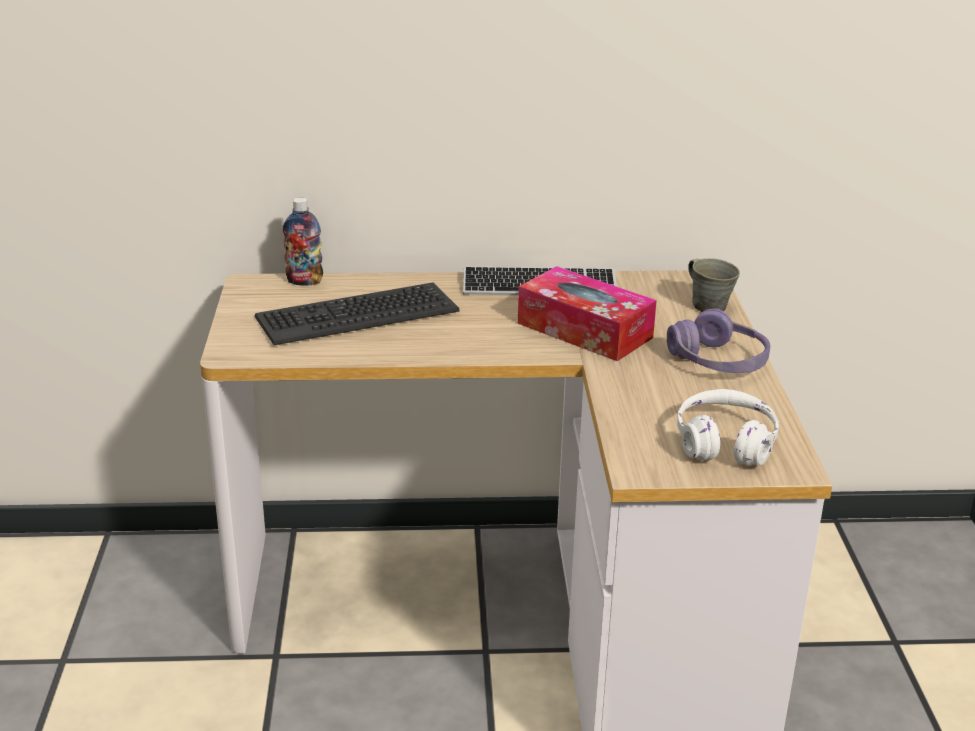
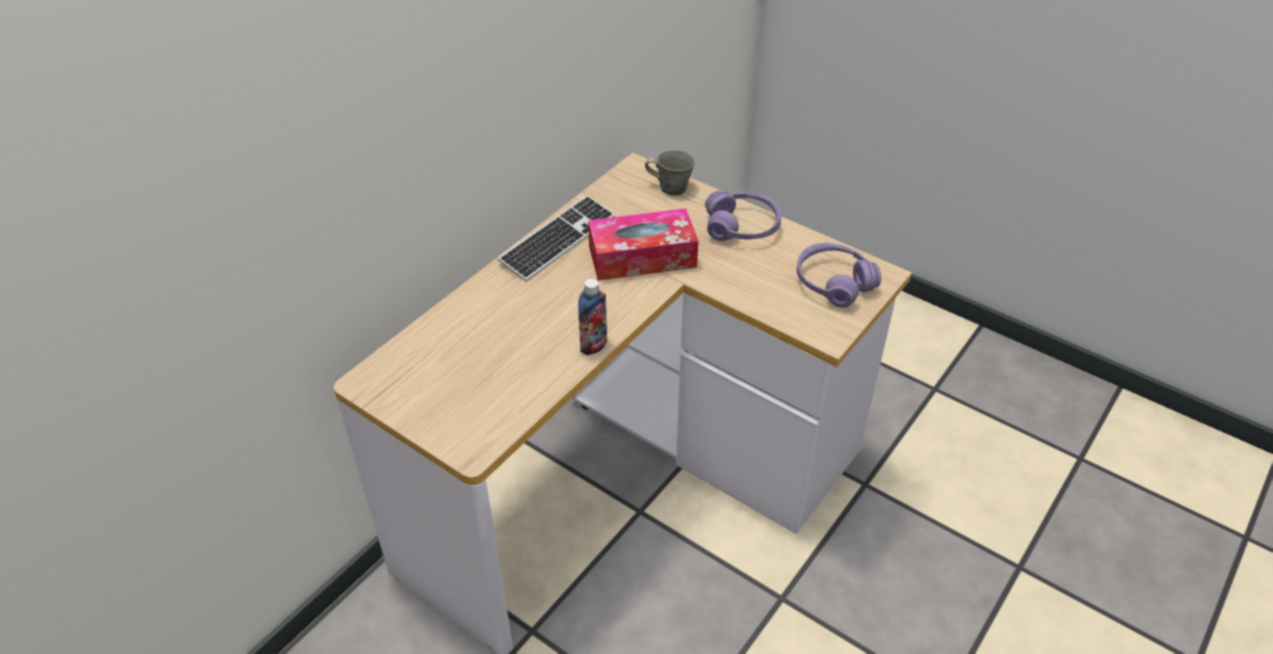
camera: 50 degrees left, 15 degrees up
(304, 281) = (401, 350): bottle -> bottle (593, 345)
(357, 314) = (491, 350): keyboard -> none
(725, 442) = (833, 283): white headphones -> purple headphones

